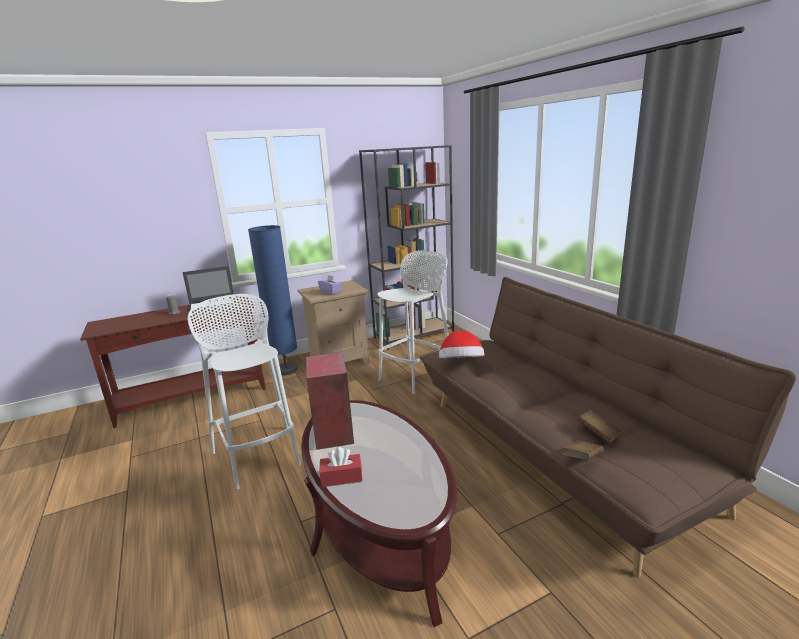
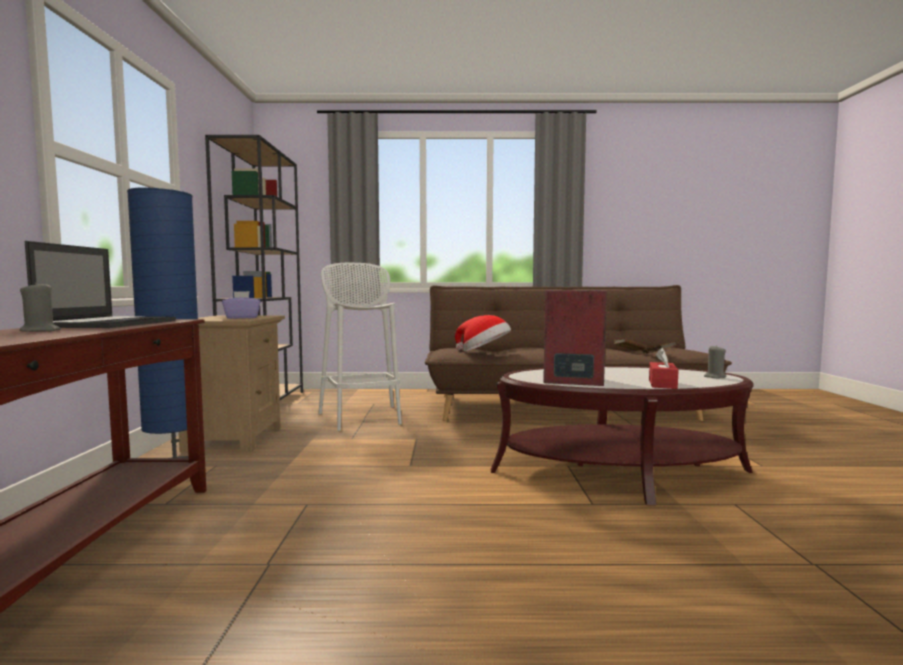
camera: 65 degrees left, 15 degrees down
(259, 456) = (416, 514): white stool -> none
(408, 507) = (714, 377): none -> grey candle

